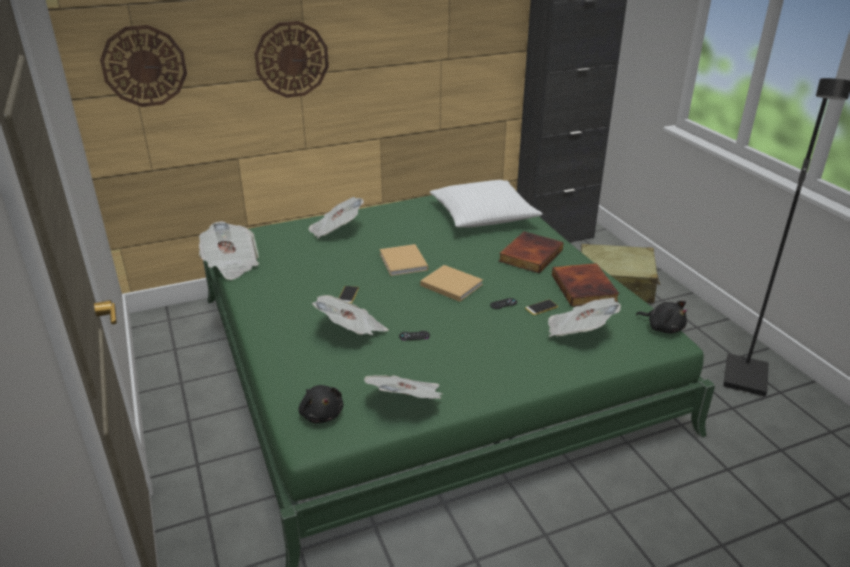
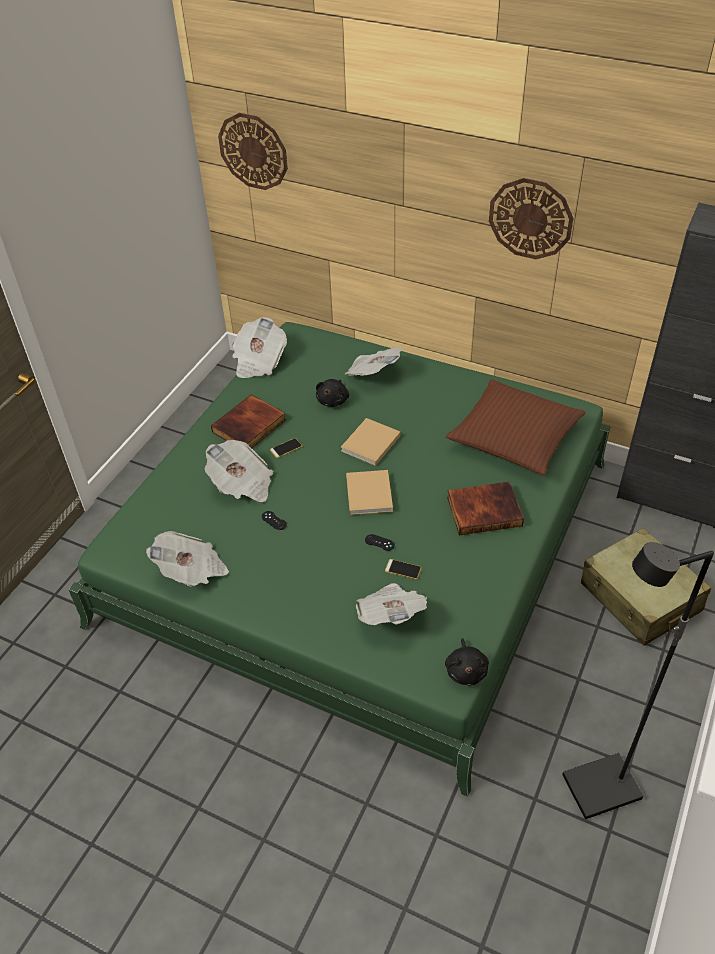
camera: 50 degrees right, 15 degrees up
(291, 59) = (386, 187): wall clock -> wall clock (530, 218)
(321, 414) = (138, 536): black plush toy -> black plush toy (333, 400)
(483, 215) = (514, 436): white pillow -> brown pillow
(585, 288) = (471, 580): book -> book (250, 427)

